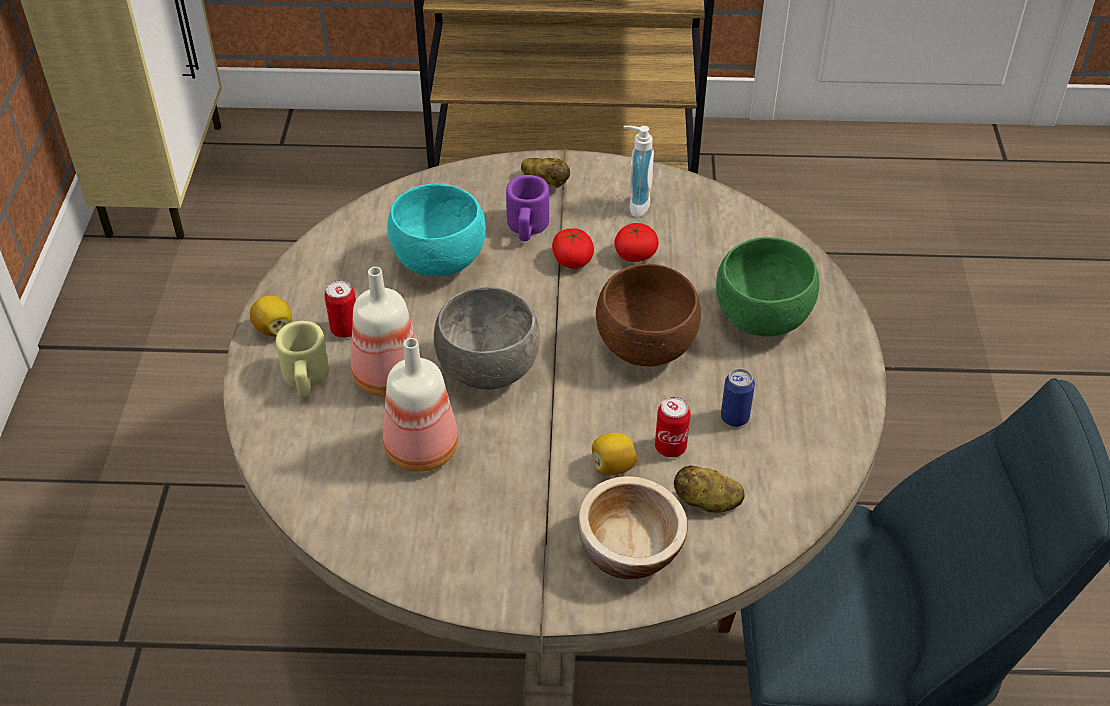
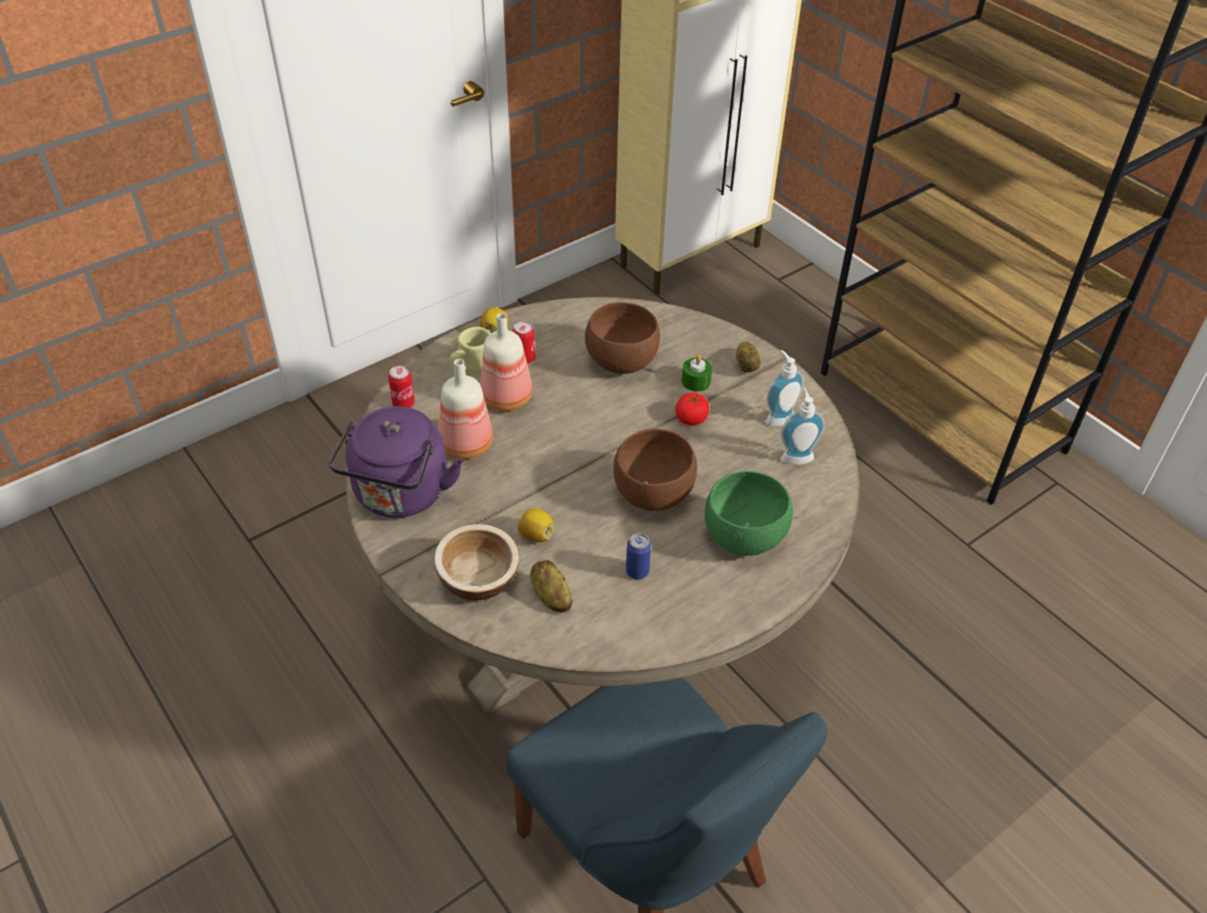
camera: 50 degrees right, 0 degrees up
(439, 550) = (400, 496): none -> purple kettle
(440, 262) = (622, 363): turquoise bowl -> brown bowl
(489, 371) = (556, 436): grey bowl -> none
(527, 227) = (696, 381): purple mug -> green candle
(635, 254) = (731, 443): tomato -> none
(670, 447) = (579, 553): can -> can (403, 403)
(695, 224) = (796, 456): none -> soap dispenser

